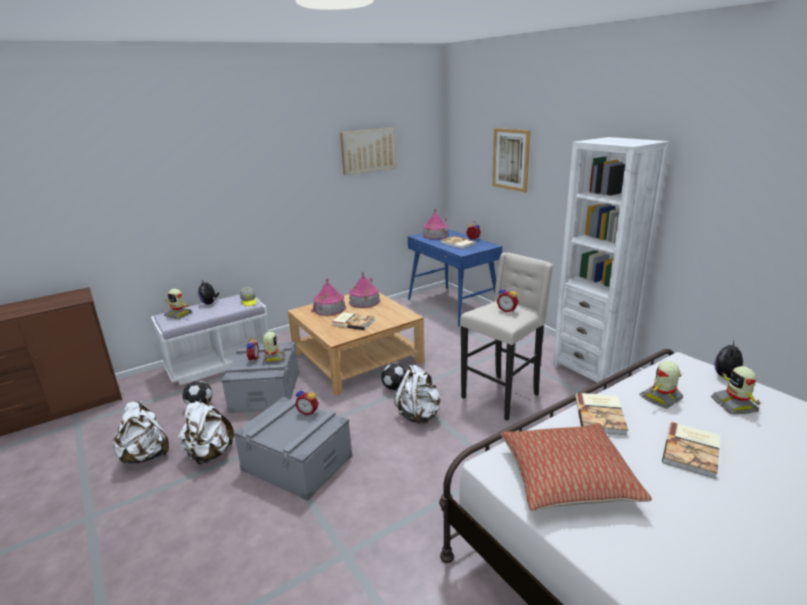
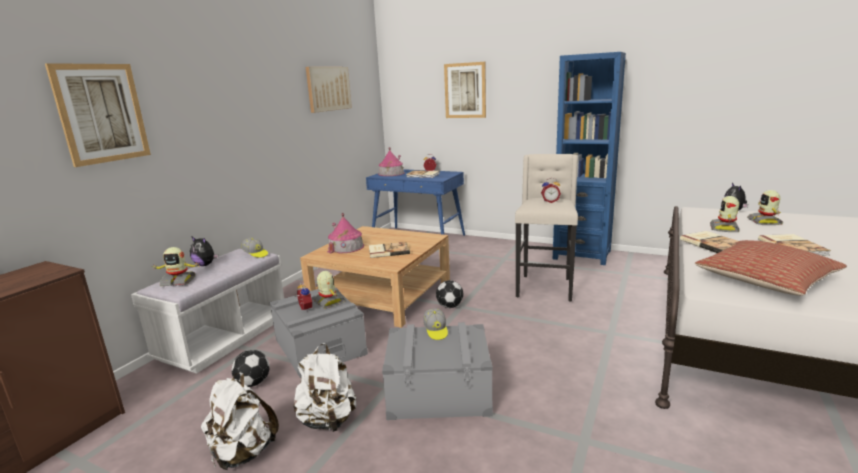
camera: 30 degrees left, 5 degrees down
(135, 185) = (101, 113): none -> picture
(308, 412) = (436, 330): alarm clock -> cap
(364, 301) = (373, 235): toy house -> none
(419, 415) = (499, 318): white backpack -> none
(591, 369) = (582, 255): white bookcase -> blue bookcase
(734, 405) = (765, 222): toy robot -> toy robot turned 45 degrees clockwise

